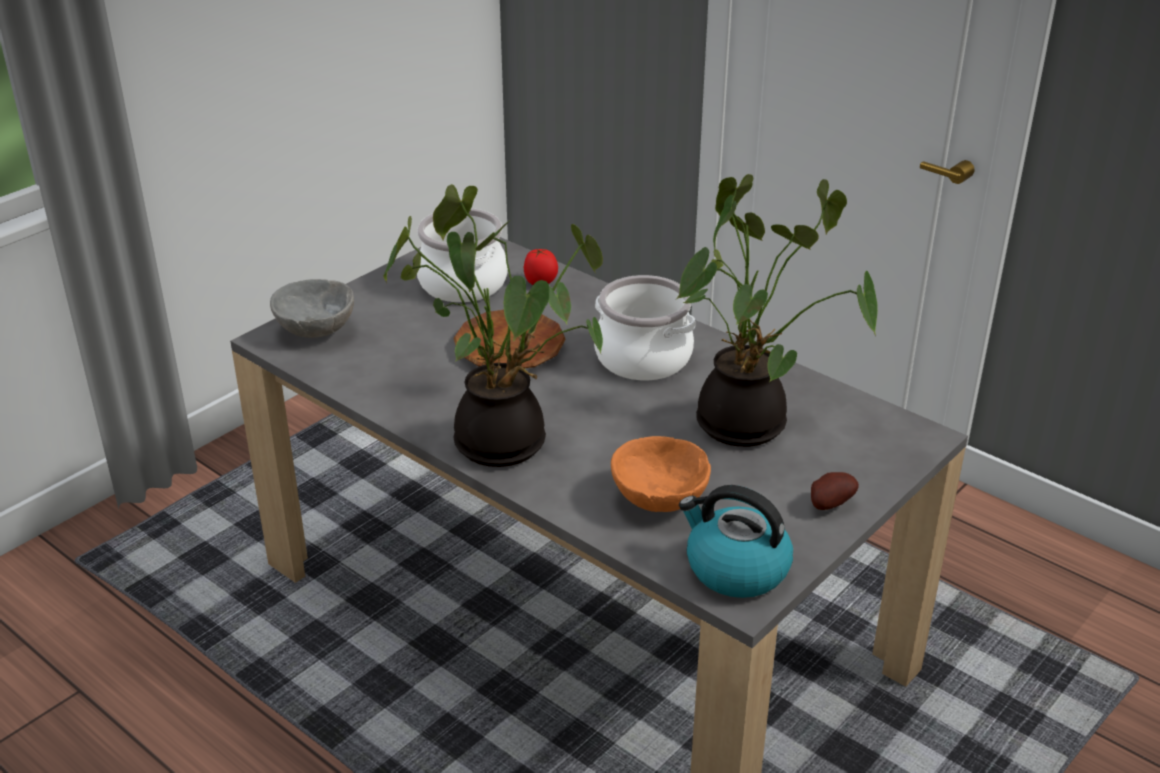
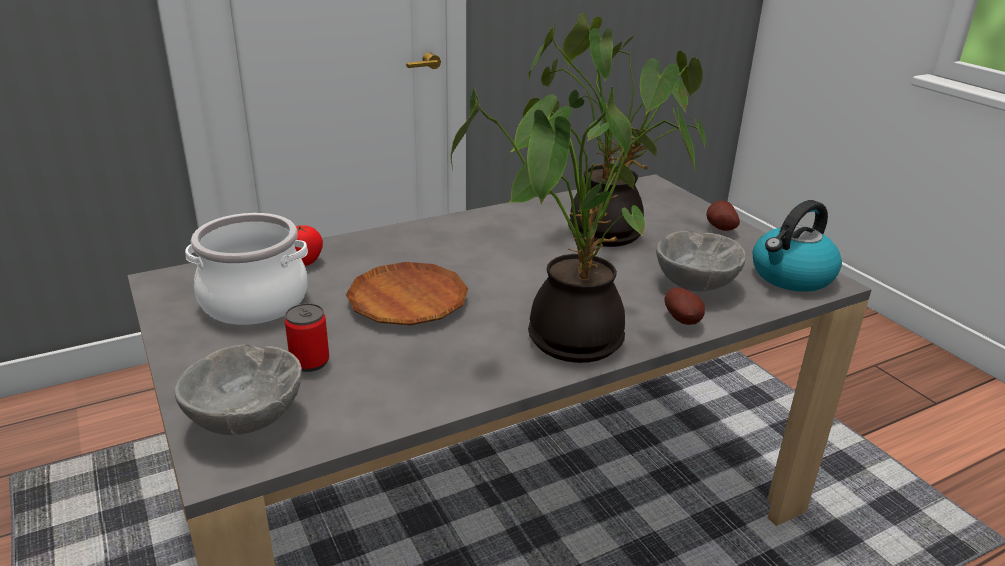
camera: 70 degrees left, 5 degrees down
(395, 332) = (310, 362): none -> can
(574, 501) = (683, 321): none -> potato
(642, 359) = (482, 247): cooking pot -> none
(661, 500) = (695, 284): orange bowl -> grey bowl

